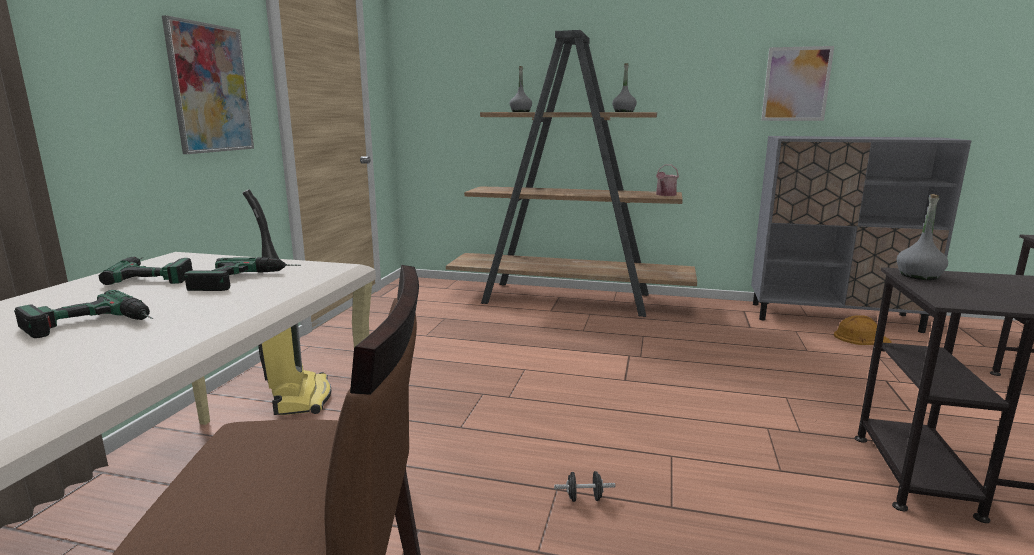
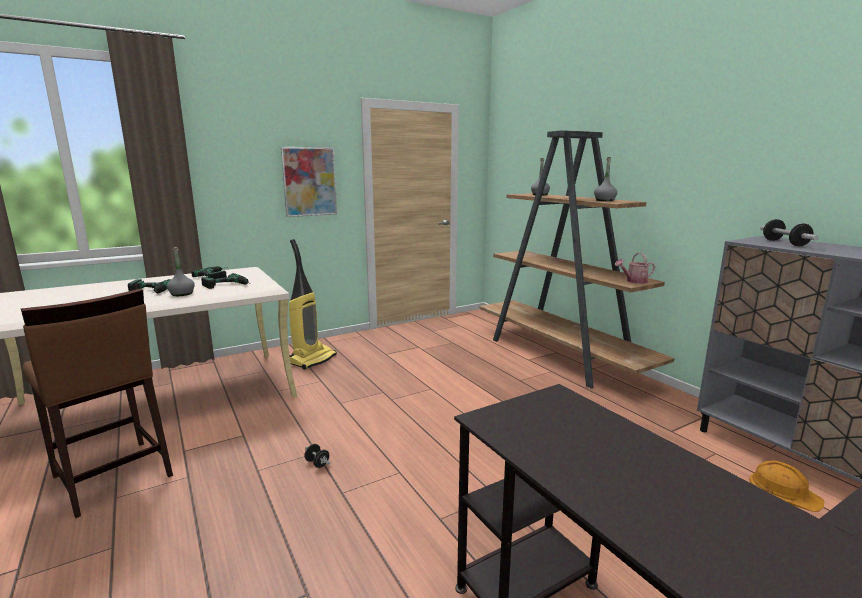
camera: 45 degrees right, 0 degrees up
(796, 84) = (804, 179): picture -> none
(810, 137) = (785, 243): none -> dumbbell
(919, 276) = (553, 399): grey bottle -> grey bottle (182, 294)

